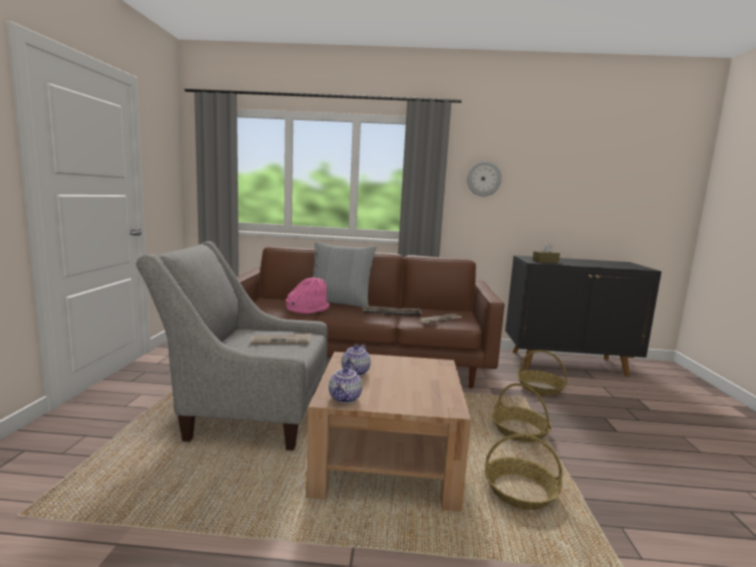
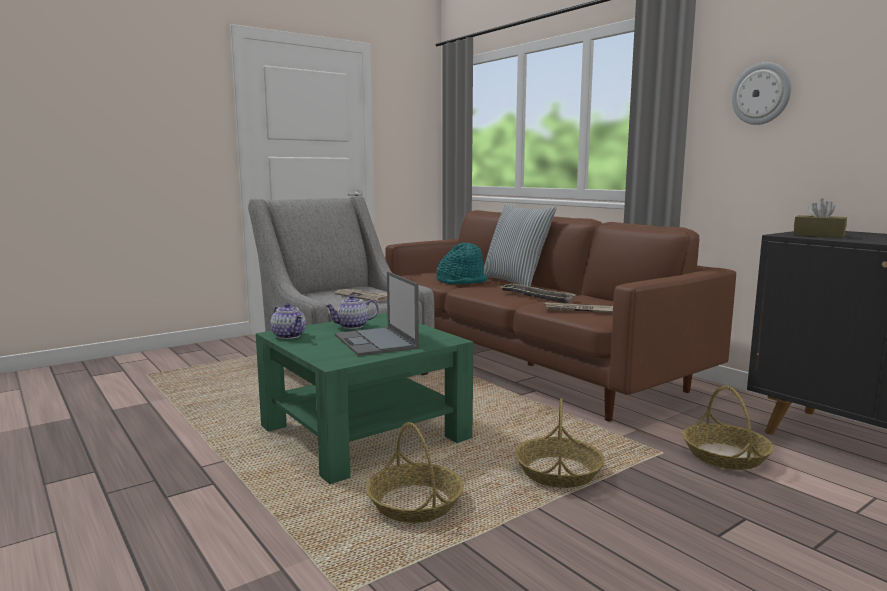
camera: 50 degrees right, 0 degrees up
(307, 309) = (462, 281): pink hat -> turquoise hat
(345, 398) = (290, 336): teapot -> teapot turned 105 degrees counterclockwise
(386, 460) = (364, 433): brown coffee table -> green coffee table
(414, 381) = (376, 342): none -> laptop

